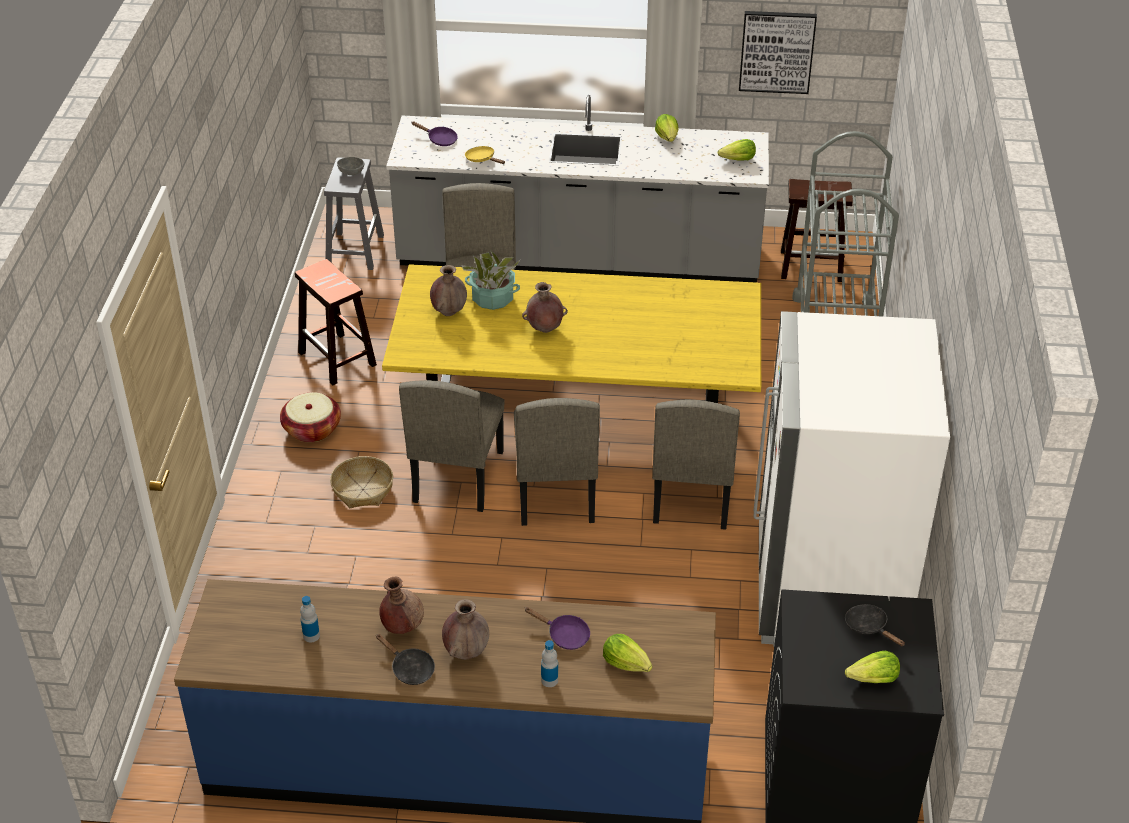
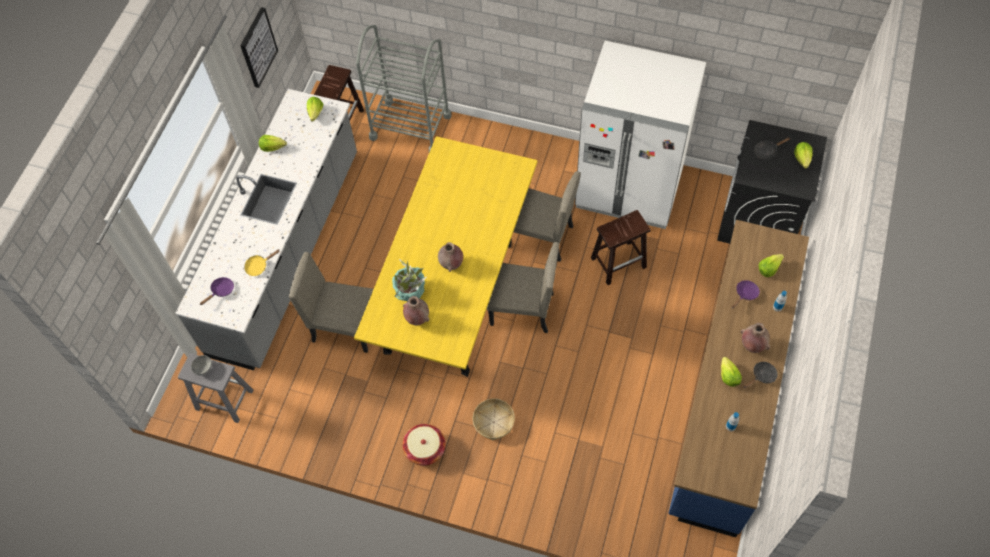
camera: 75 degrees left, 20 degrees up
(338, 359) = (353, 424): brown stool -> brown stool (619, 262)
(402, 625) = (728, 376): brown vase -> lettuce
(457, 476) = (494, 363): beige chair -> none

